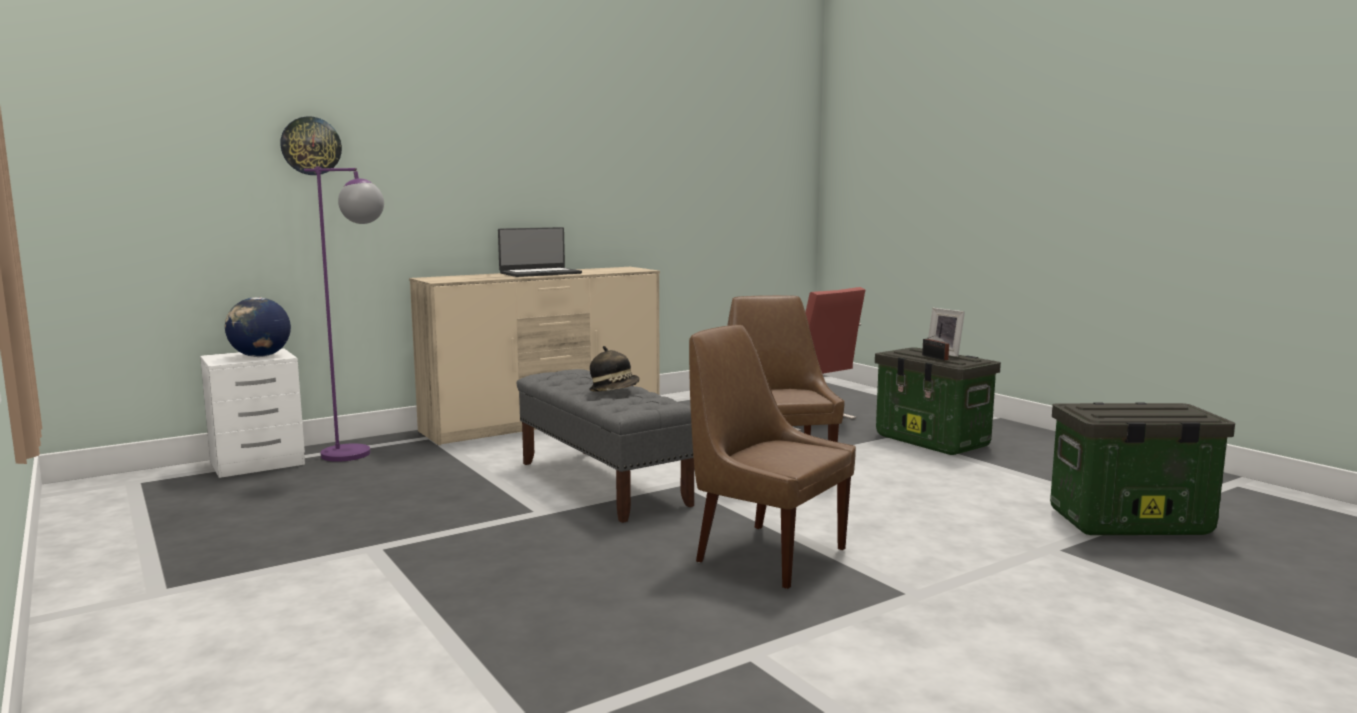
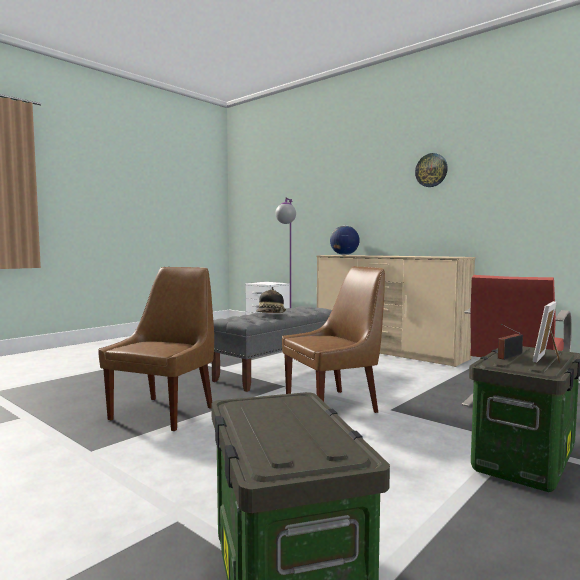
camera: 75 degrees right, 5 degrees down
(260, 356) = (268, 283): globe -> globe (344, 255)
(311, 146) = (306, 190): wall clock -> wall clock (431, 170)
(540, 273) = (390, 255): laptop -> none

